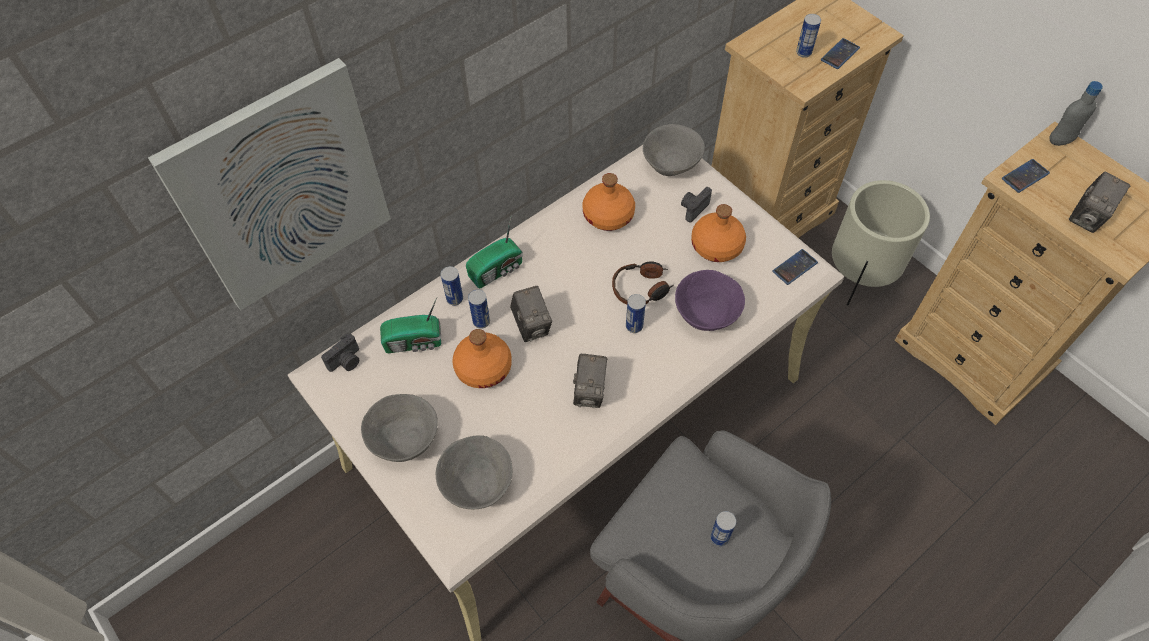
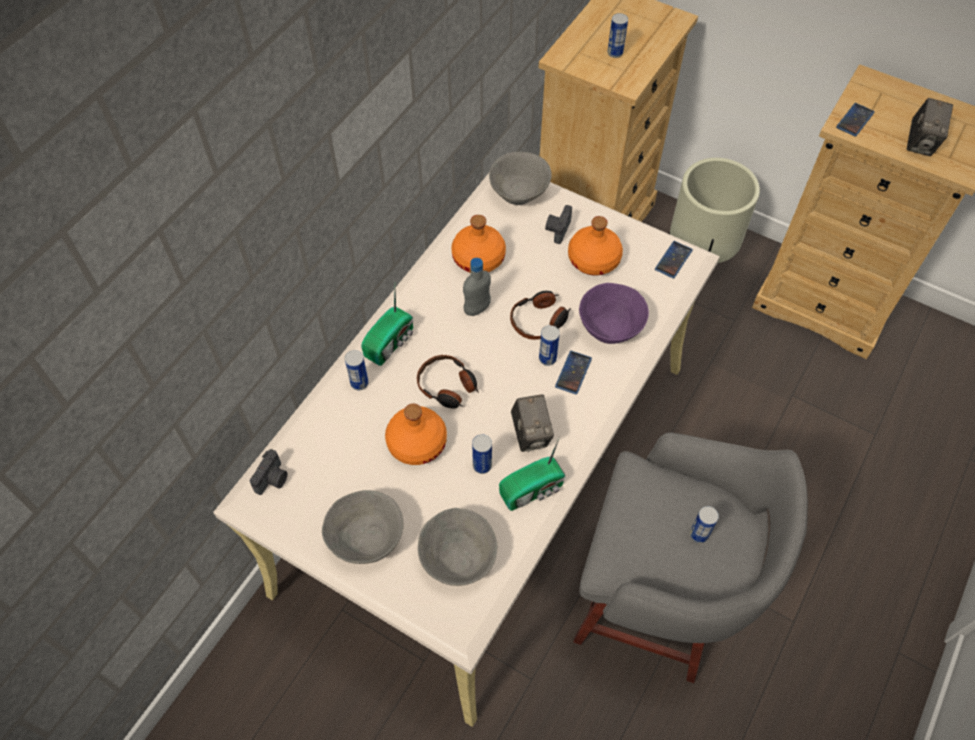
camera: 20 degrees left, 0 degrees up
(282, 188) = (192, 313): picture -> none
(415, 342) = (337, 438): radio -> radio (533, 490)
(481, 321) = (396, 398): can -> can (482, 466)
(532, 325) = (448, 387): camera -> headphones
(840, 54) = (648, 47): phone -> phone (573, 373)
(1060, 140) = (871, 80): grey bottle -> grey bottle (477, 309)

